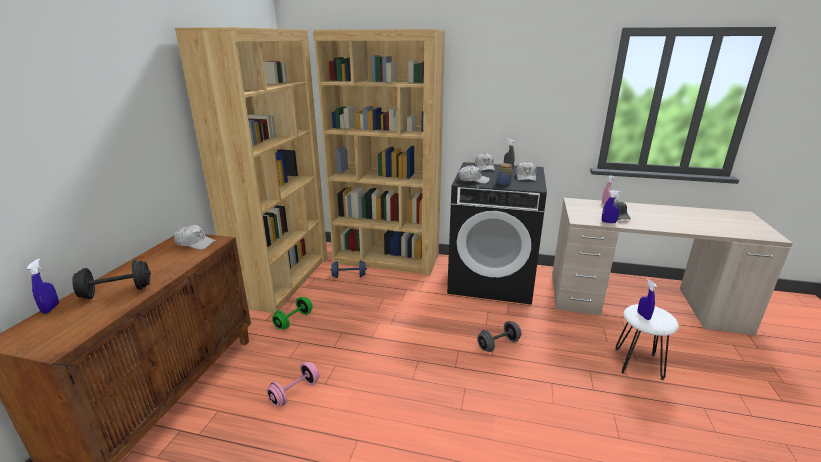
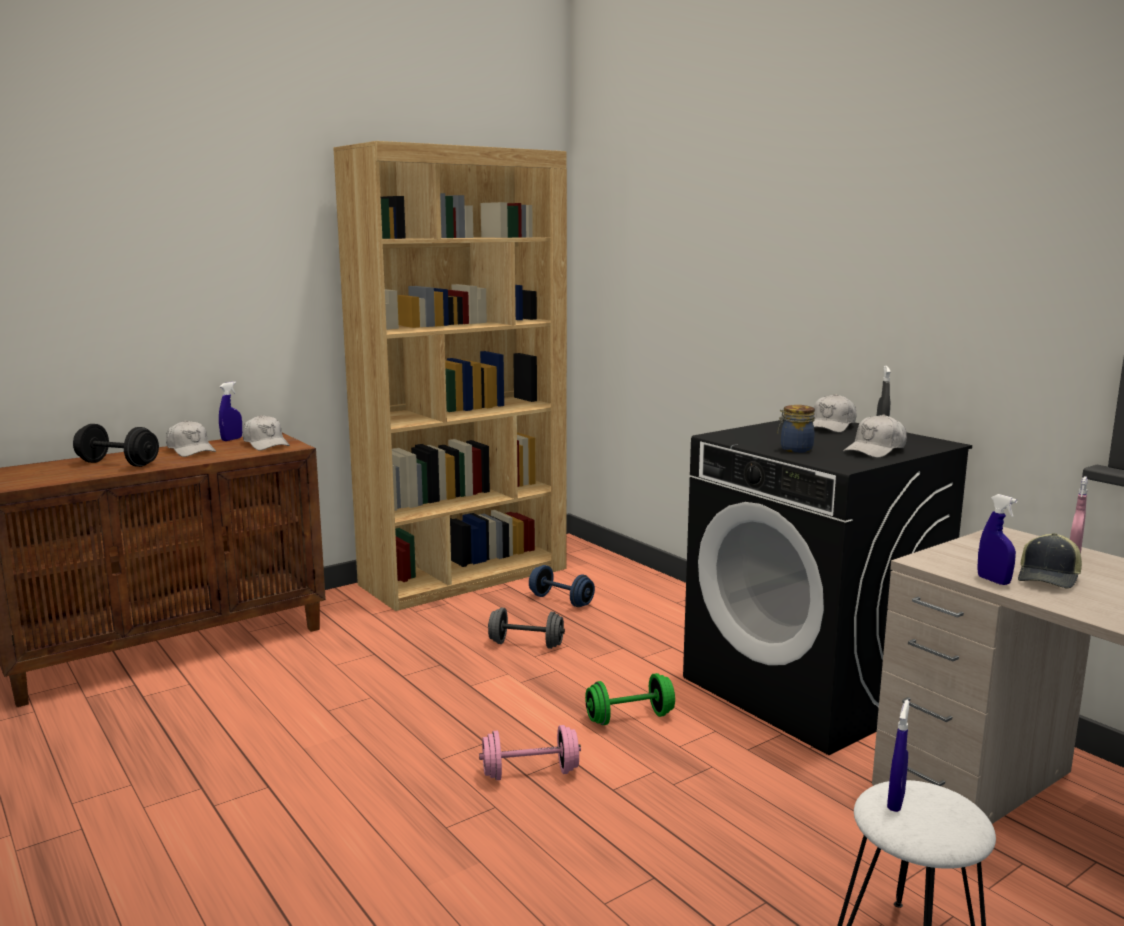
camera: 40 degrees right, 10 degrees down
(51, 308) = (53, 462): blue spray bottle -> blue spray bottle (232, 439)
(293, 321) = (402, 627): green dumbbell -> green dumbbell (629, 718)
(295, 392) = (283, 703): pink dumbbell -> pink dumbbell (530, 773)
(386, 259) = (659, 597): brown bookcase -> none
(473, 180) = (749, 437): white cap -> white cap (191, 450)
(498, 344) = (651, 781): grey dumbbell -> grey dumbbell (526, 644)

